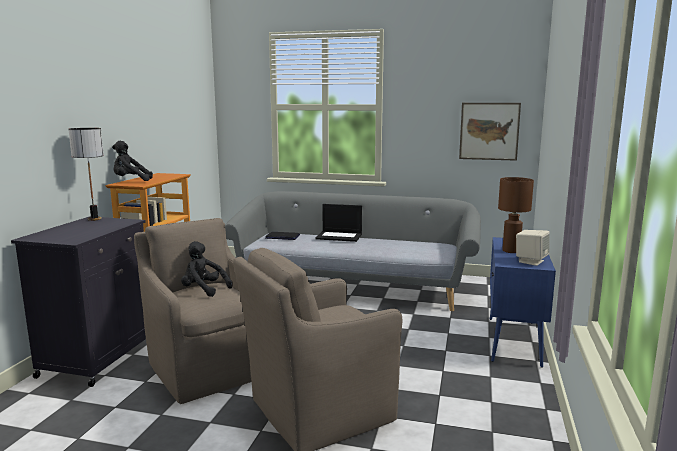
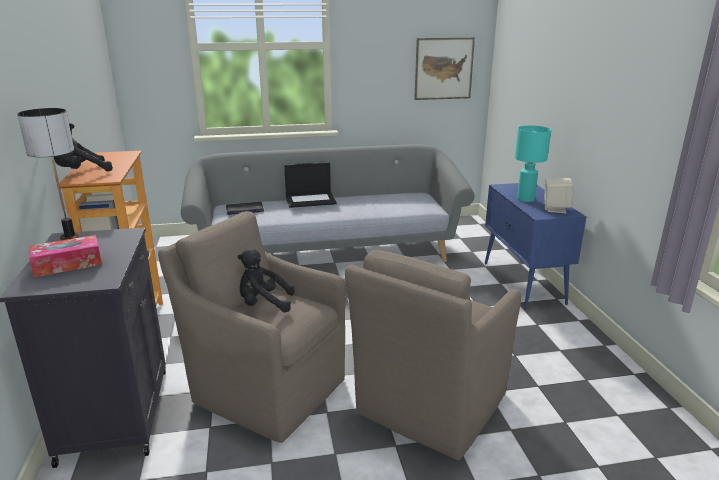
camera: 25 degrees left, 10 degrees up
(70, 231) = (68, 264): none -> tissue box
(511, 251) = (526, 199): brown table lamp -> turquoise table lamp

